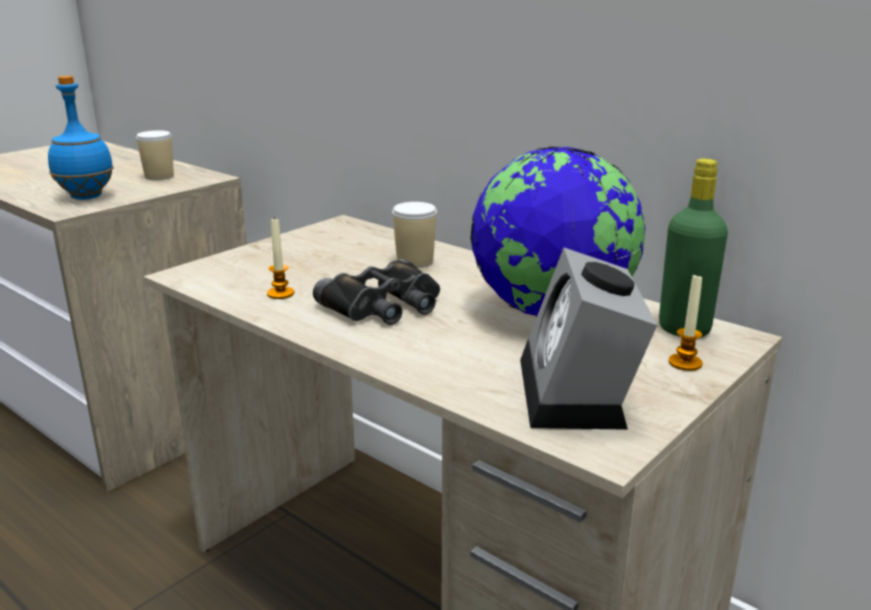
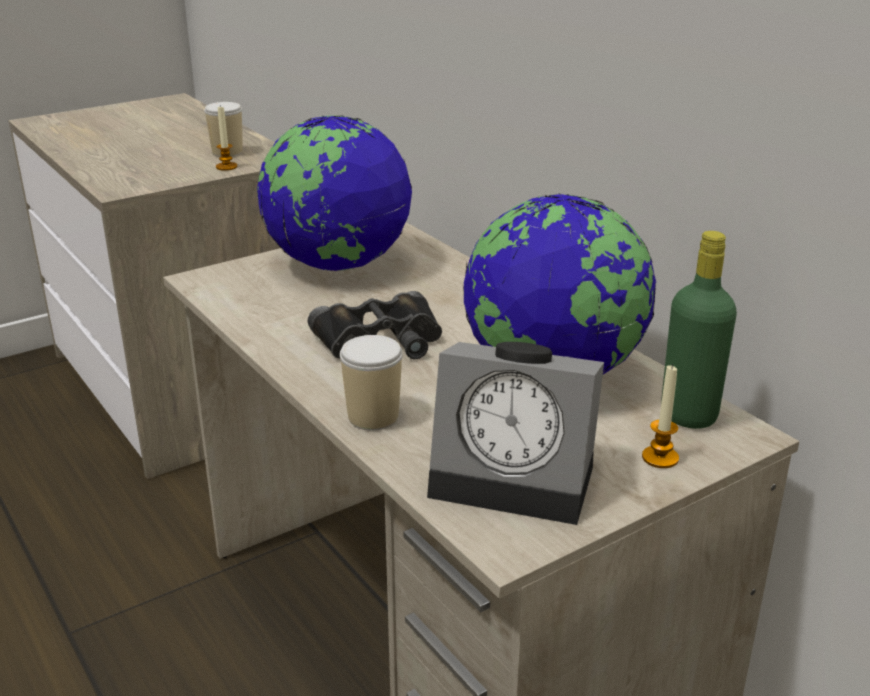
camera: 15 degrees right, 5 degrees up
(85, 197) = (143, 174): blue bottle -> none
(280, 293) = (283, 314): candle -> candle (226, 167)
(308, 252) = (337, 265): none -> globe
(415, 261) = (442, 290): cup -> cup (373, 417)
(579, 394) = (519, 478): alarm clock -> alarm clock turned 90 degrees counterclockwise

